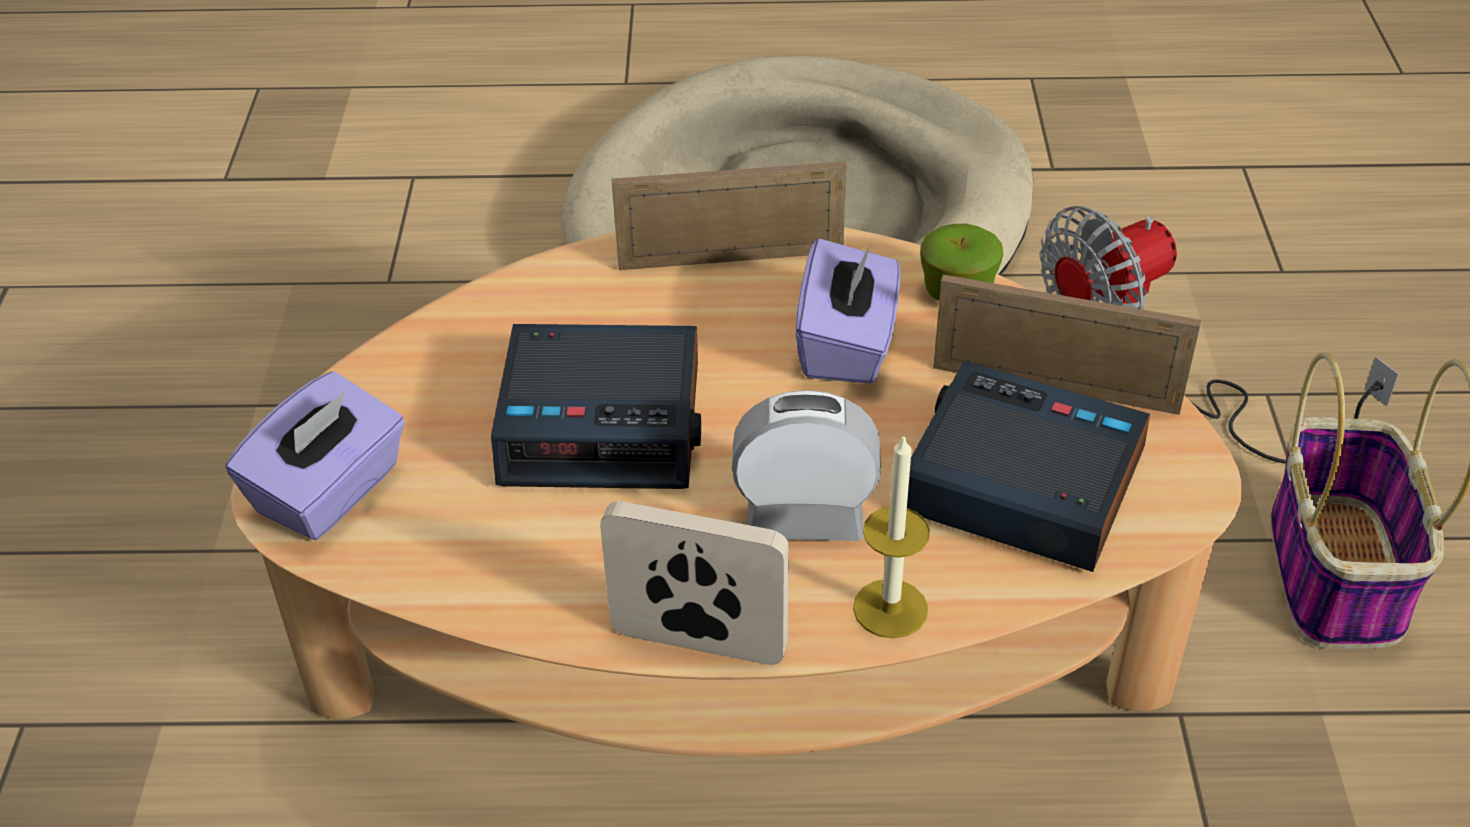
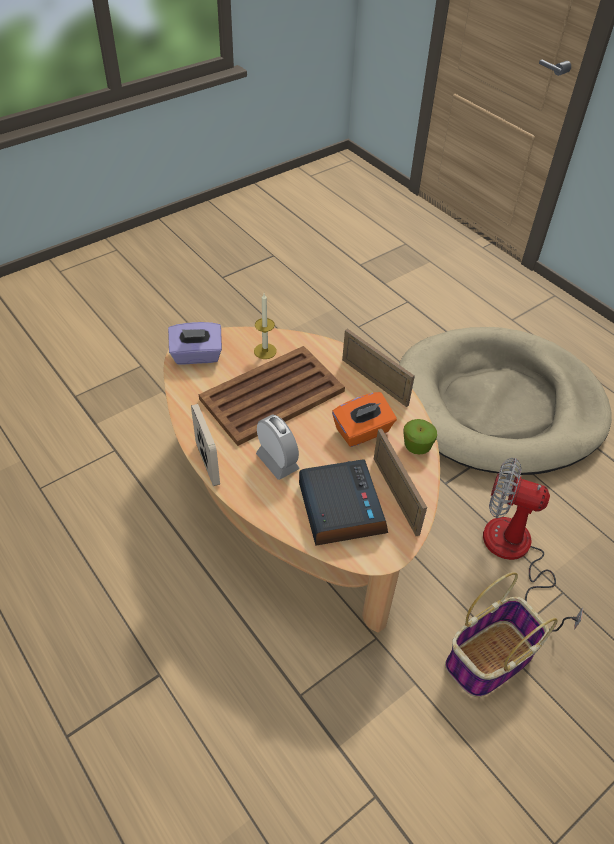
camera: 50 degrees right, 5 degrees up
(604, 423) = (273, 395): alarm clock -> brown tray
(847, 345) = (362, 431): purple tissue box -> orange tissue box
(890, 608) = (258, 502): candle -> candle (265, 351)

